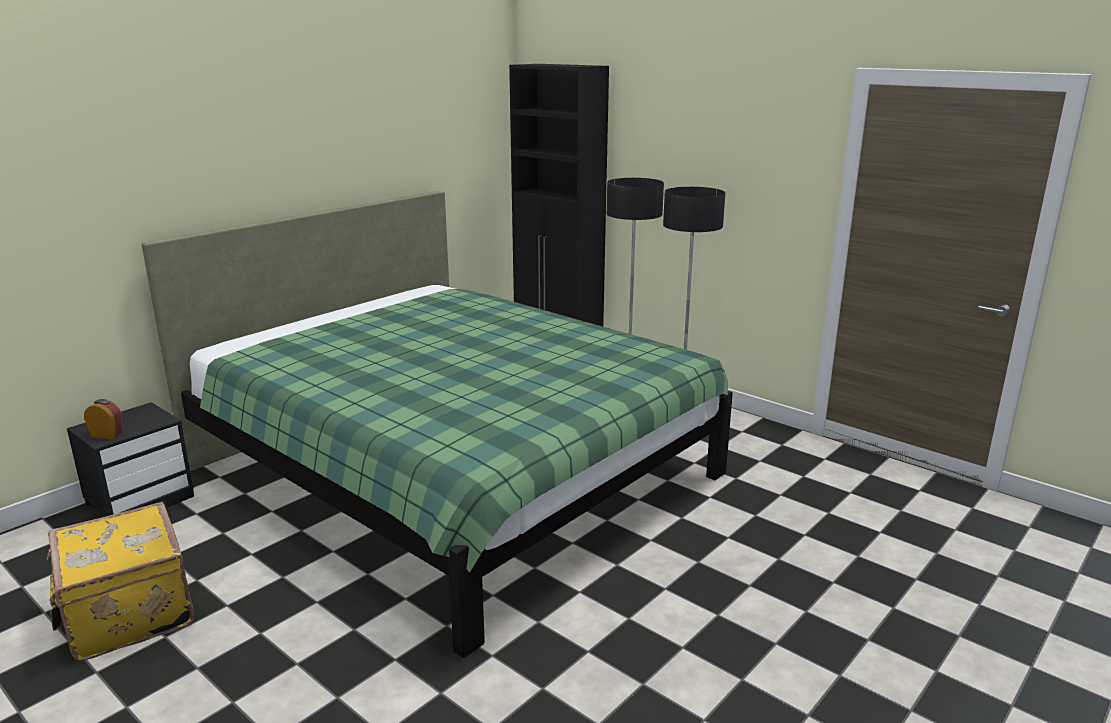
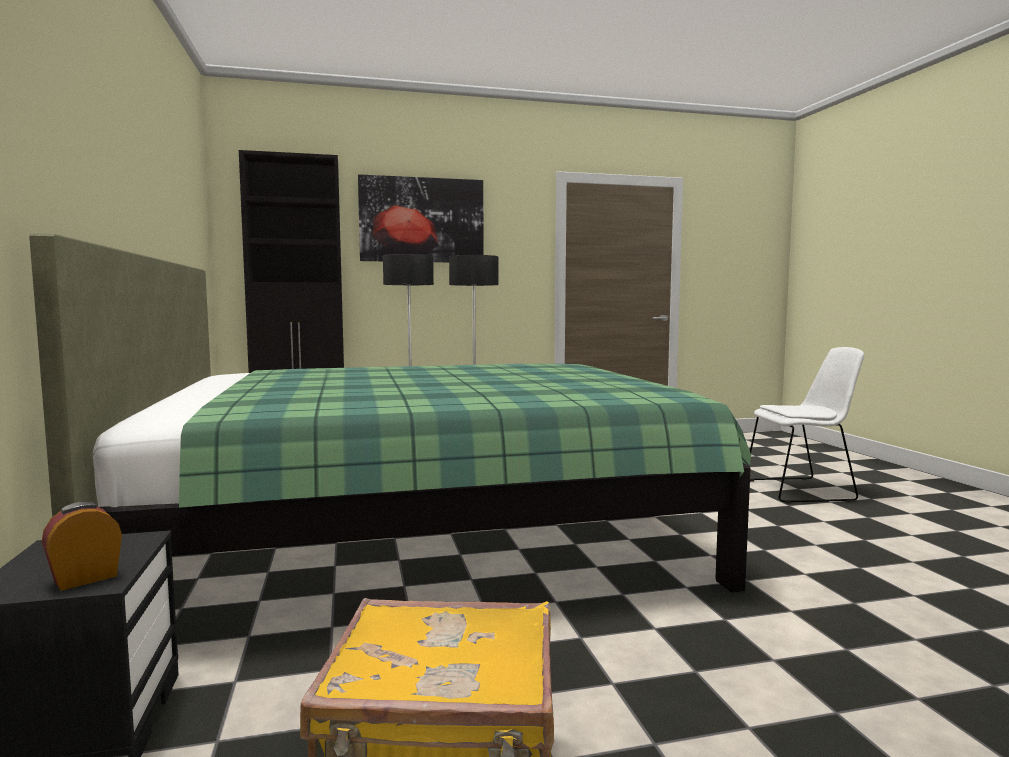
camera: 55 degrees left, 15 degrees down
(684, 132) = (422, 220): none -> picture
(862, 643) = (801, 490): none -> white chair

